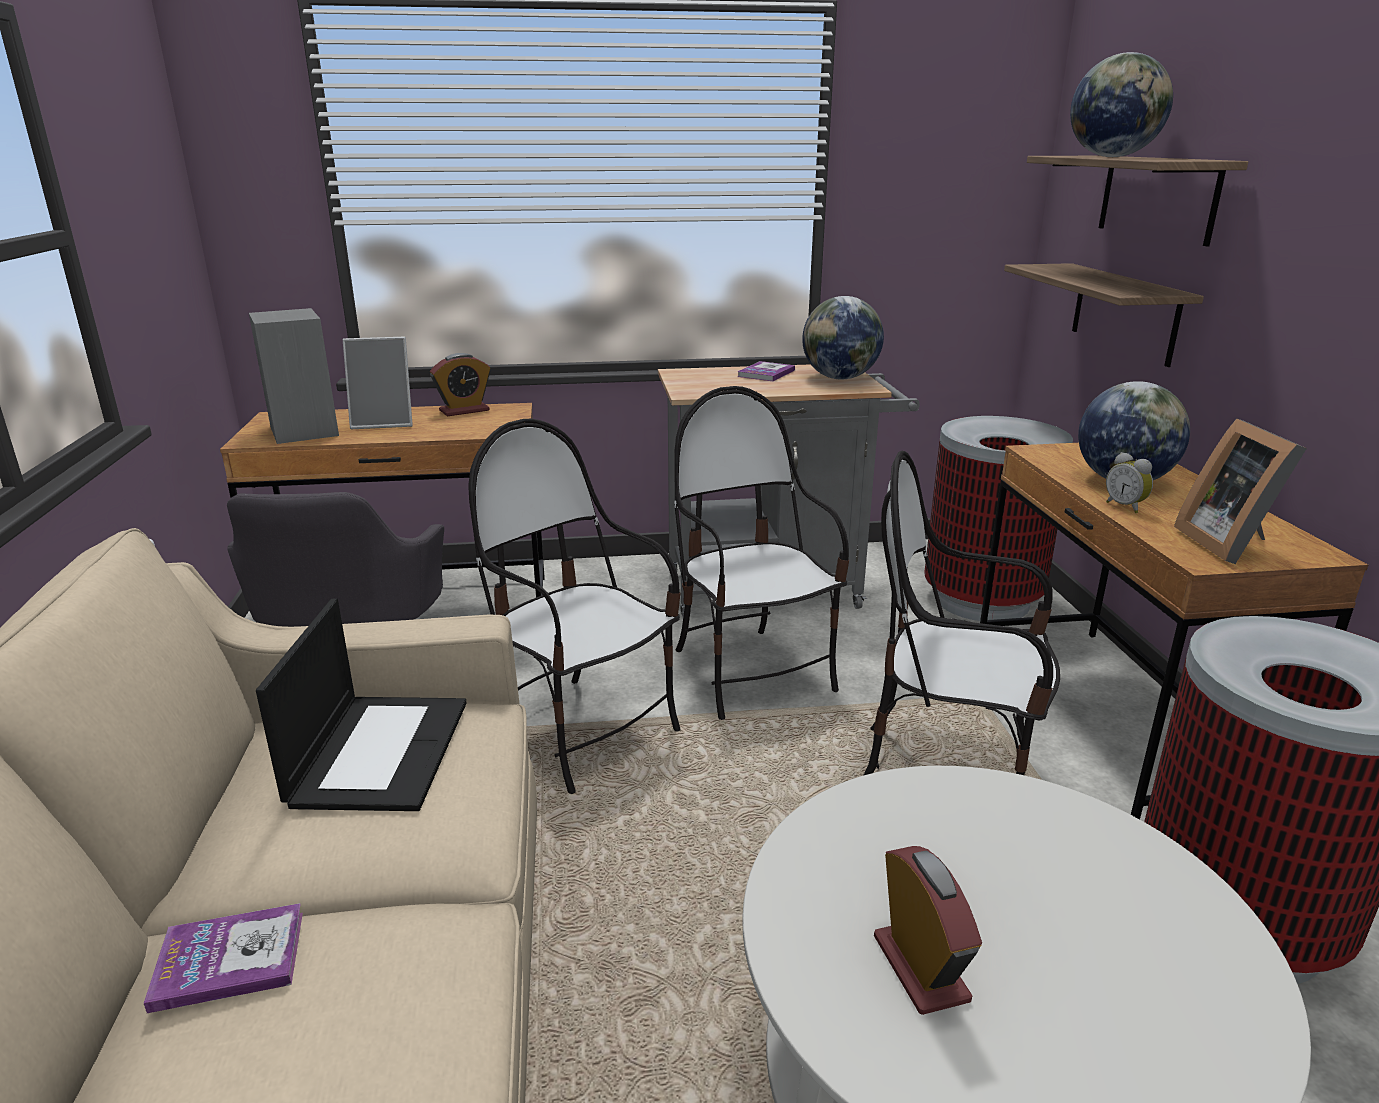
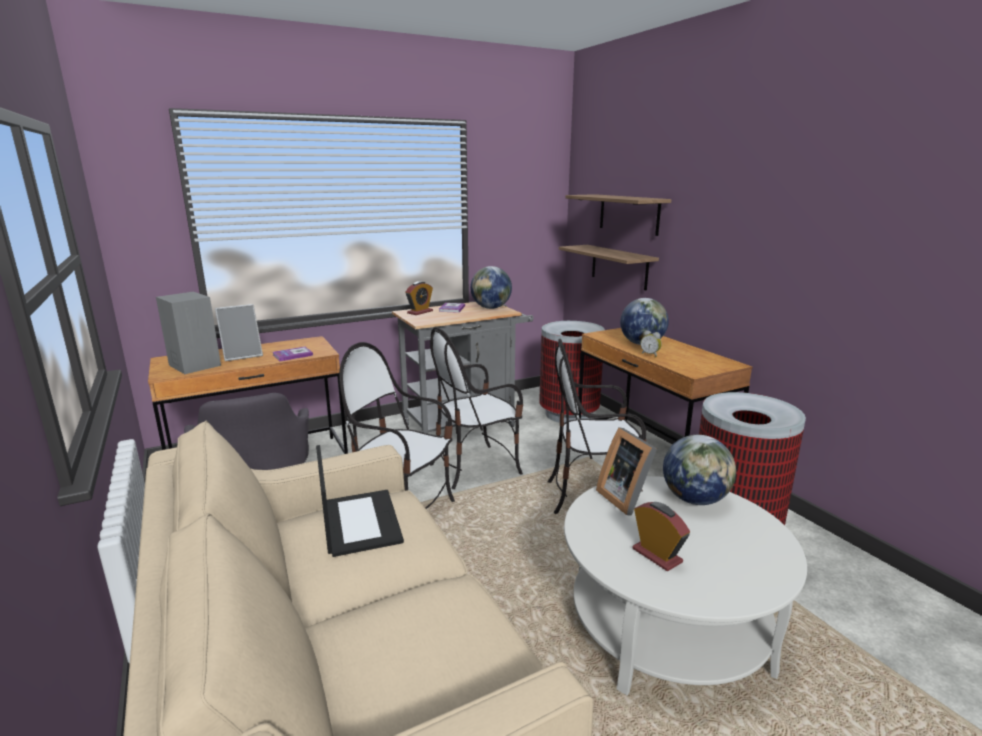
camera: 20 degrees left, 5 degrees down
(229, 959) = (359, 624): book -> book (292, 355)
(464, 410) = (286, 344): alarm clock -> alarm clock (420, 312)
(751, 673) = (475, 467): chair -> chair turned 75 degrees counterclockwise
(1112, 157) = (608, 196): globe -> globe (695, 499)
(1229, 543) = (699, 364): picture frame -> picture frame (626, 498)

